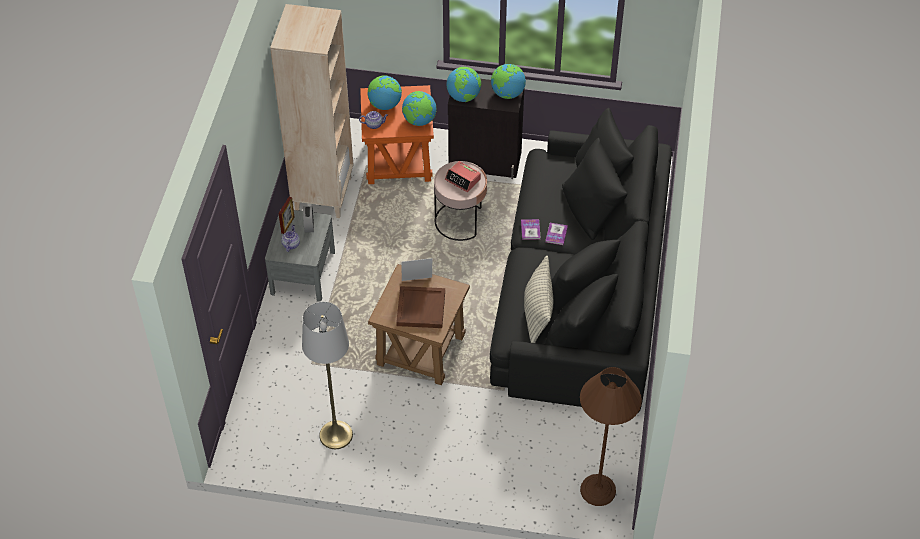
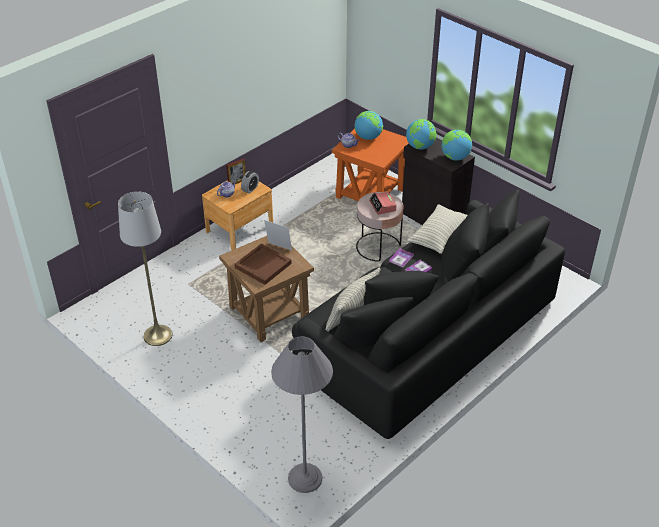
camera: 35 degrees right, 10 degrees down
(303, 272) = (239, 228): grey nightstand -> brown nightstand
(323, 194) = (299, 190): beige bookcase -> none
(419, 121) = (382, 155): globe -> none
(543, 187) = (438, 236): none -> pillow
(598, 490) = (305, 478): brown floor lamp -> grey floor lamp

